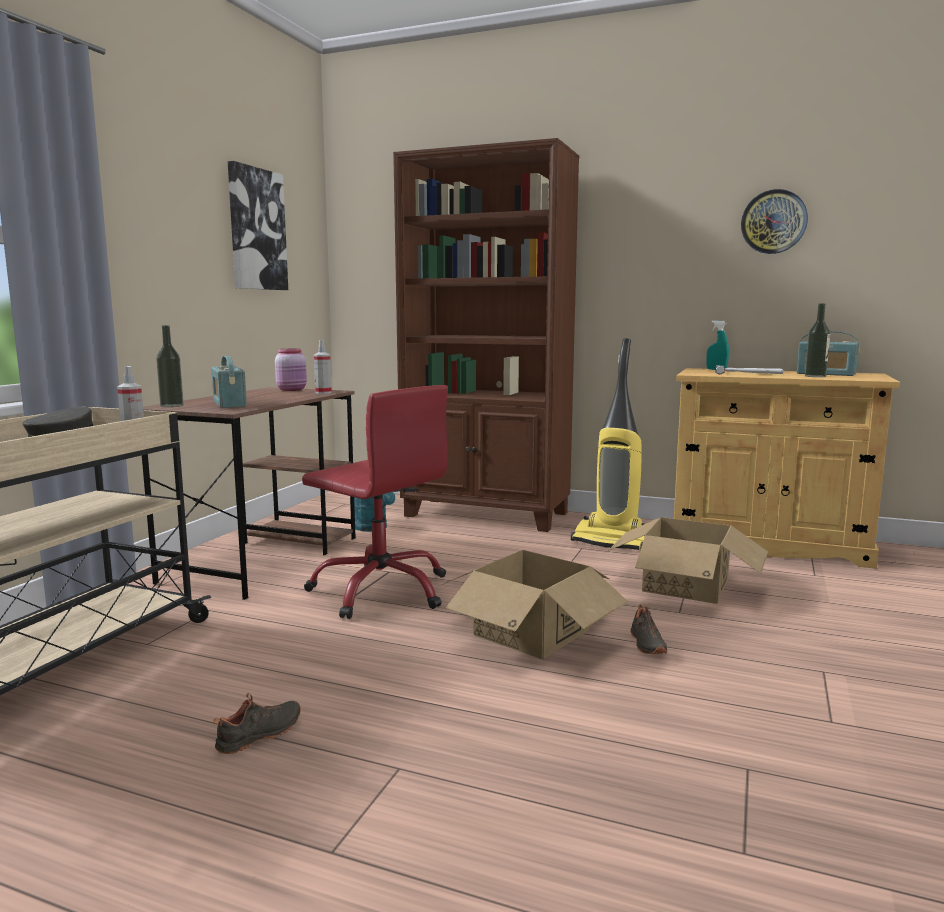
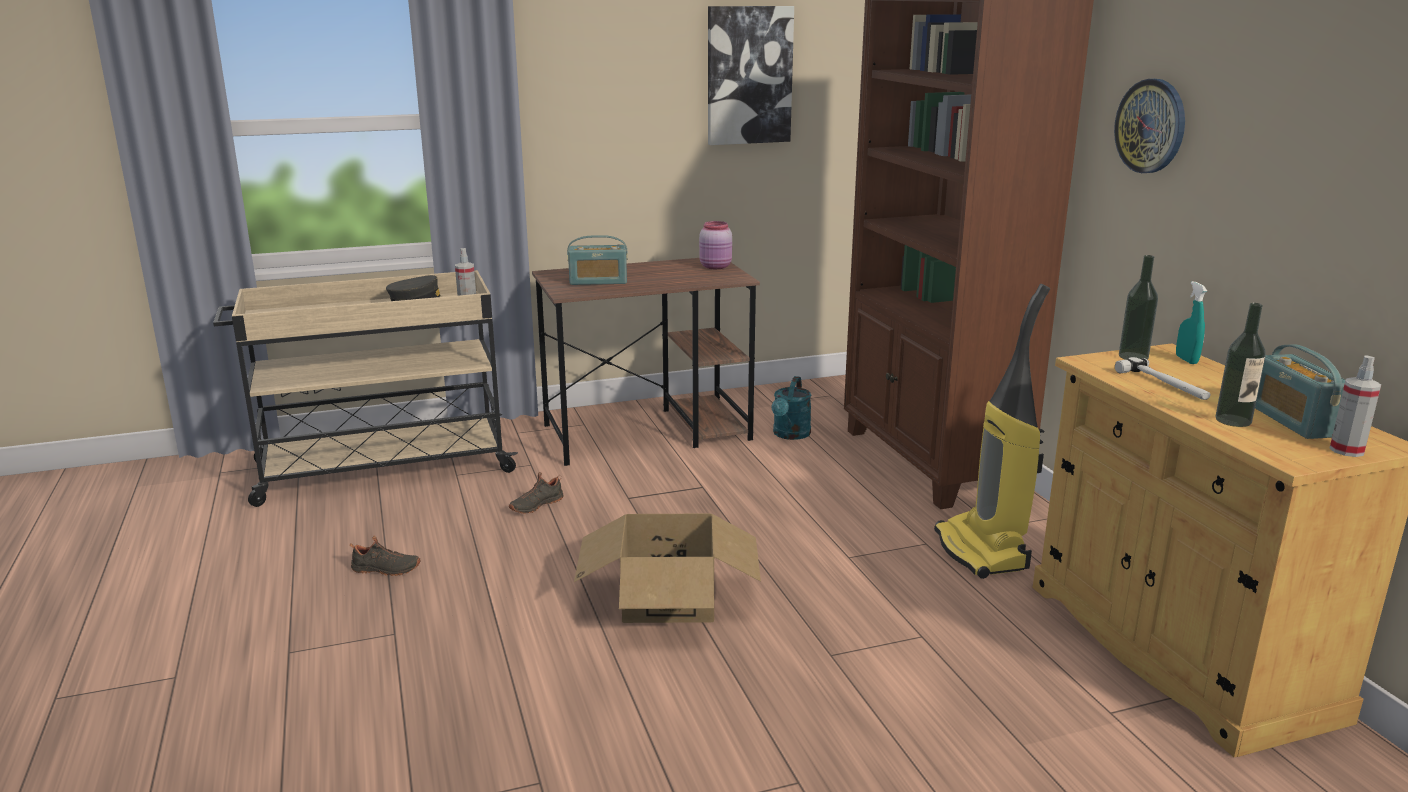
camera: 50 degrees right, 10 degrees up
(172, 406) = (559, 274): bottle -> bottle (1133, 356)
(229, 404) = (598, 281): radio -> radio turned 120 degrees counterclockwise
(323, 393) = (720, 279): spray bottle -> spray bottle (1346, 450)
(381, 590) = (658, 502): red office chair -> none
(646, 644) = (722, 661): black shoe -> black shoe (536, 505)
(685, 585) = (915, 636): cardboard box -> none
(773, 222) = (1319, 132): wall clock -> wall clock (1151, 126)

